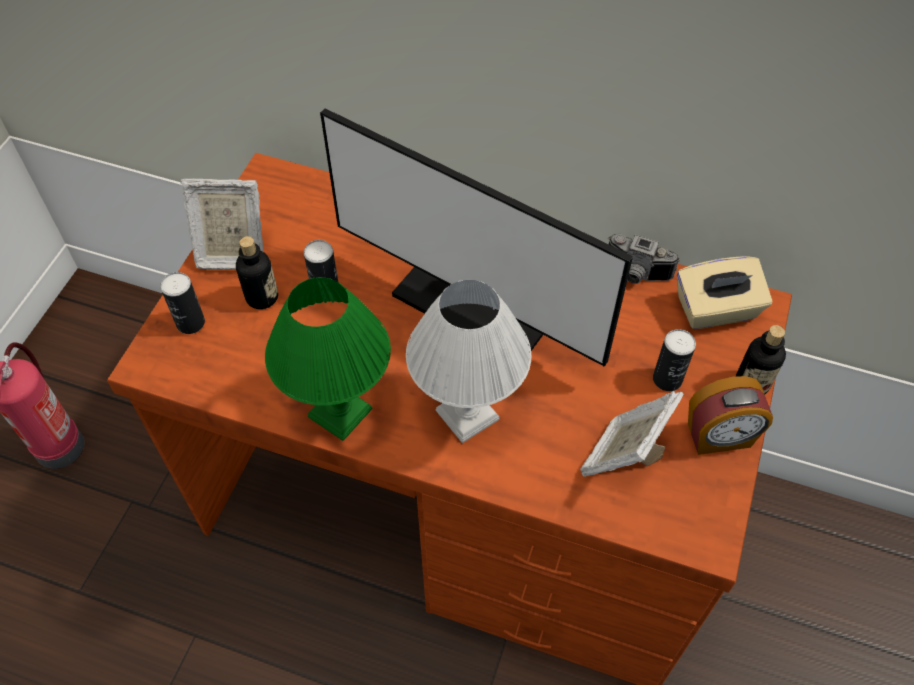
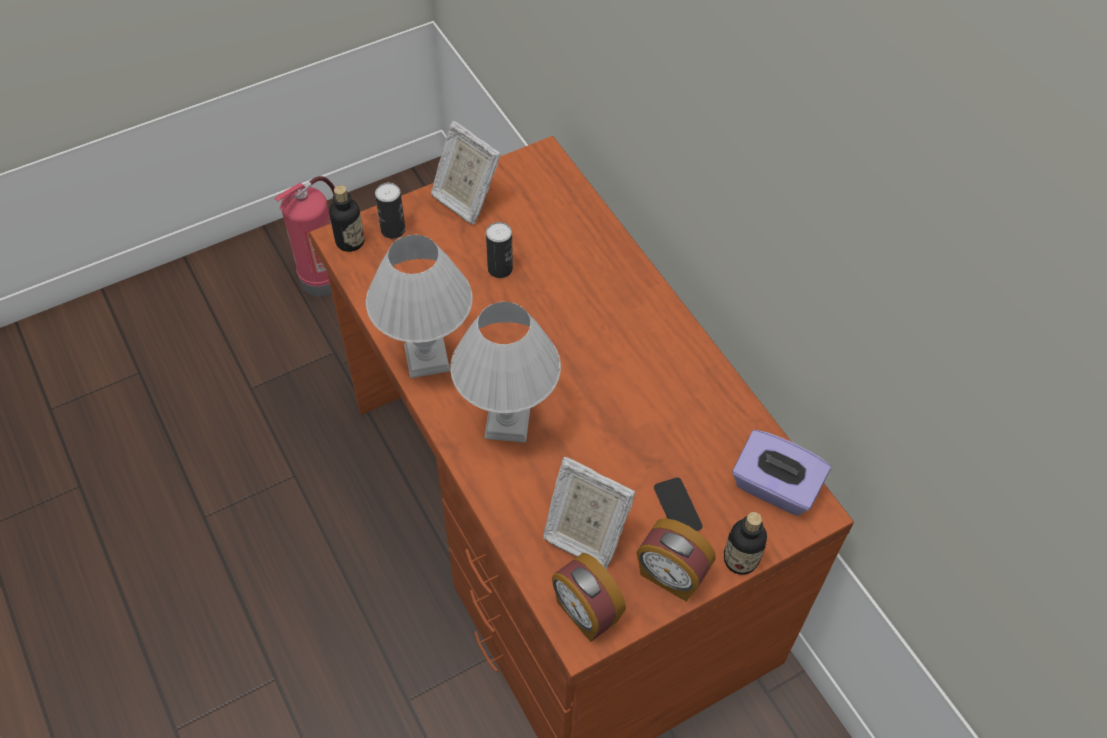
camera: 40 degrees right, 0 degrees up
(262, 297) = (454, 244): bottle -> bottle (350, 241)
(342, 413) = (428, 359): green table lamp -> white table lamp
(474, 306) = (591, 352): monitor -> none
(623, 458) = (583, 534): picture frame -> picture frame turned 135 degrees counterclockwise
(635, 275) = (739, 416): camera -> none
(667, 379) = (677, 507): can -> phone
(691, 520) = (585, 612): none -> alarm clock
(716, 310) = (774, 488): beige tissue box -> purple tissue box

